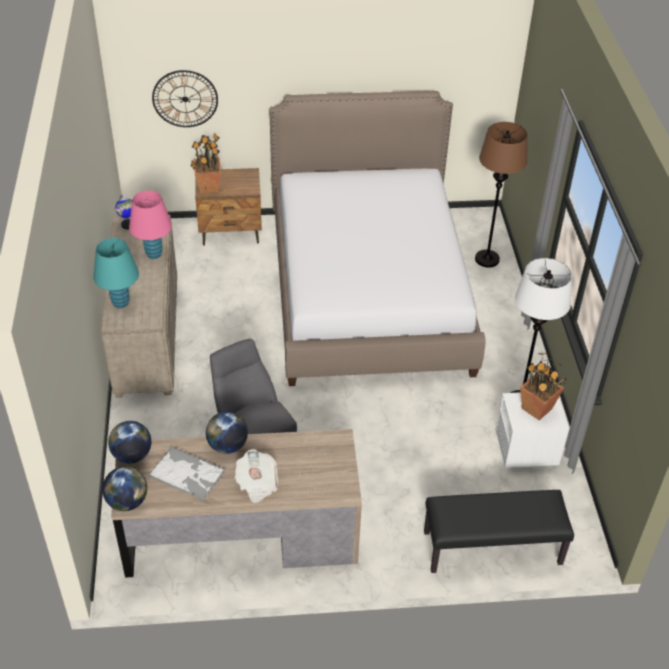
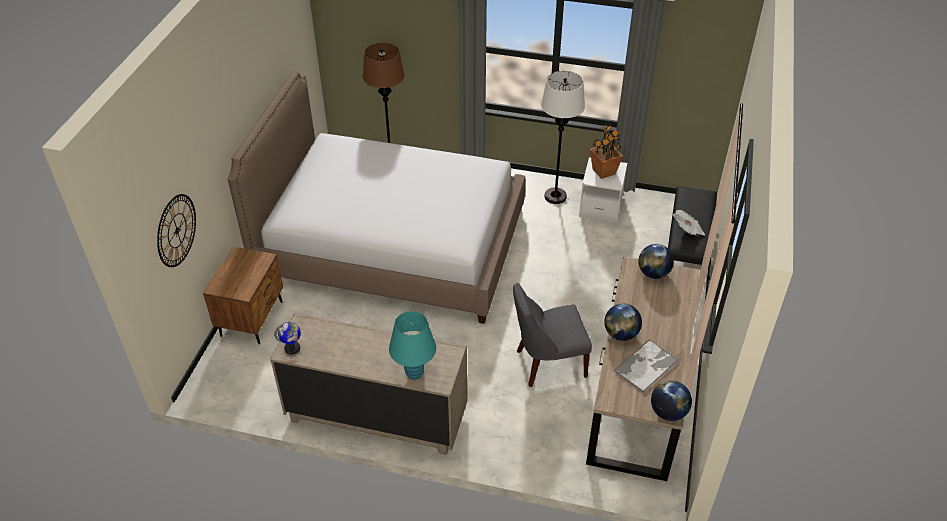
camera: 70 degrees left, 0 degrees up
(132, 455) = (614, 400): globe -> globe (653, 273)
(154, 254) = (351, 336): pink table lamp -> none
(208, 187) = (239, 288): potted plant -> none
(257, 484) = (667, 324): newspaper -> newspaper (687, 230)

